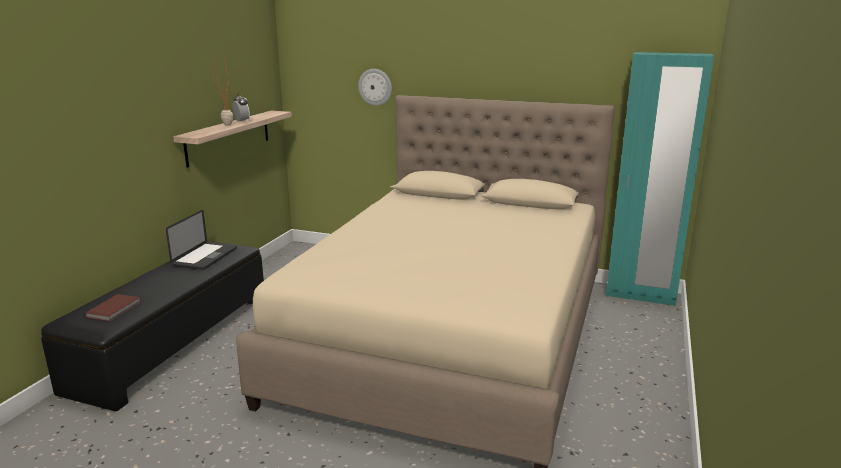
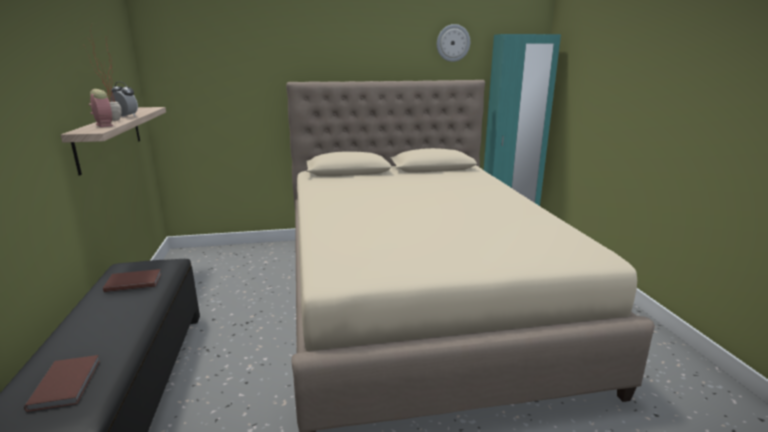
camera: 30 degrees left, 0 degrees up
(205, 257) = (133, 282): laptop -> brown book
(211, 130) = (103, 125): none -> alarm clock
(375, 87) = (257, 76): wall clock -> wall clock (453, 43)

